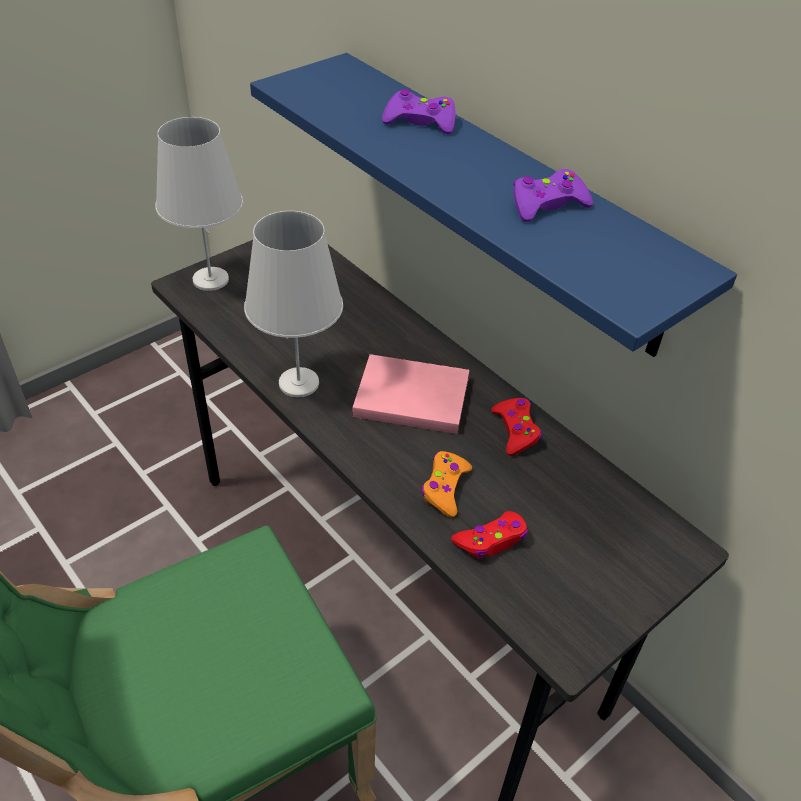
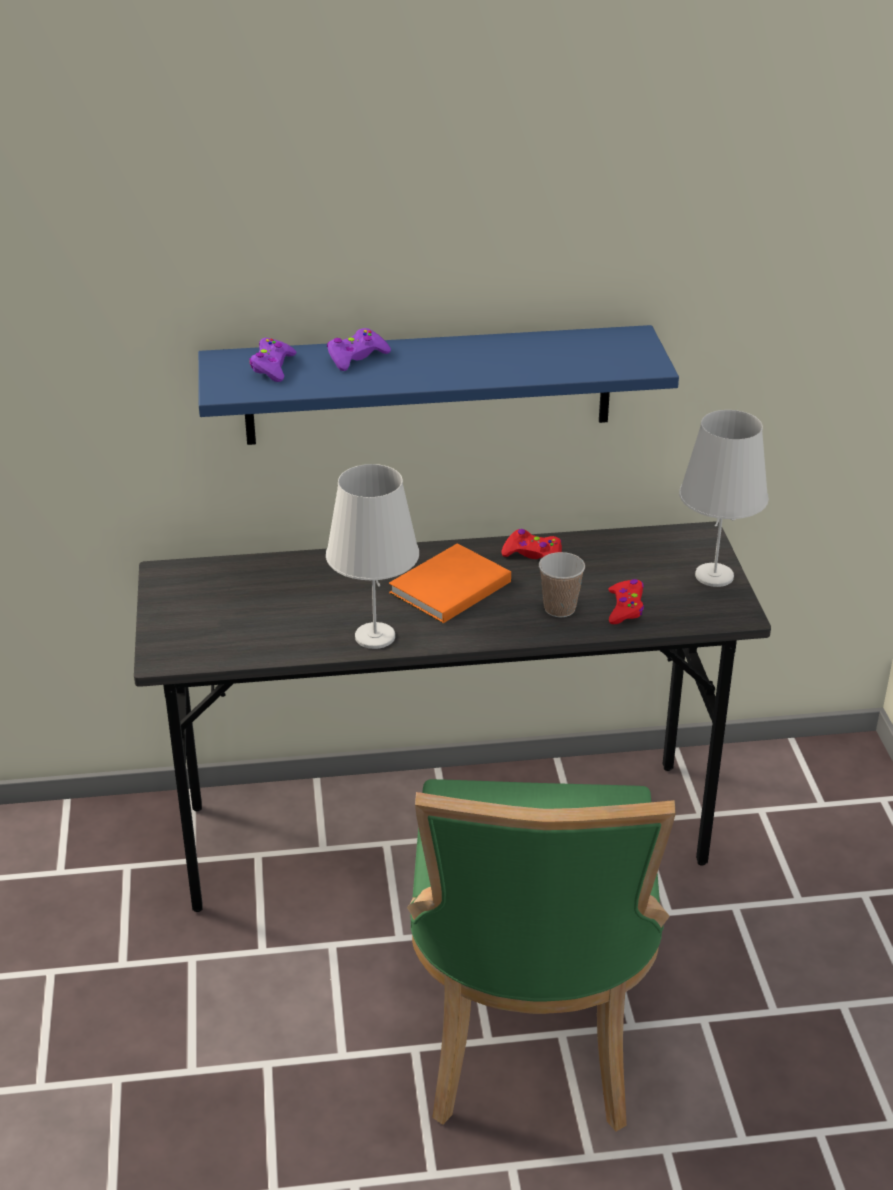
camera: 55 degrees left, 10 degrees down
(210, 279) = (173, 640): white table lamp -> white table lamp (713, 576)
(409, 396) = (447, 588): pink book -> orange book
(445, 488) = (559, 608): orange game controller -> cup
(547, 205) = (519, 352): purple game controller -> purple game controller (272, 367)

